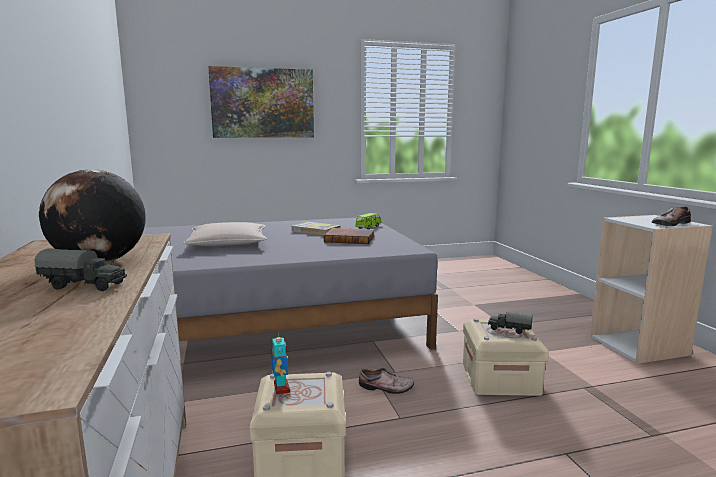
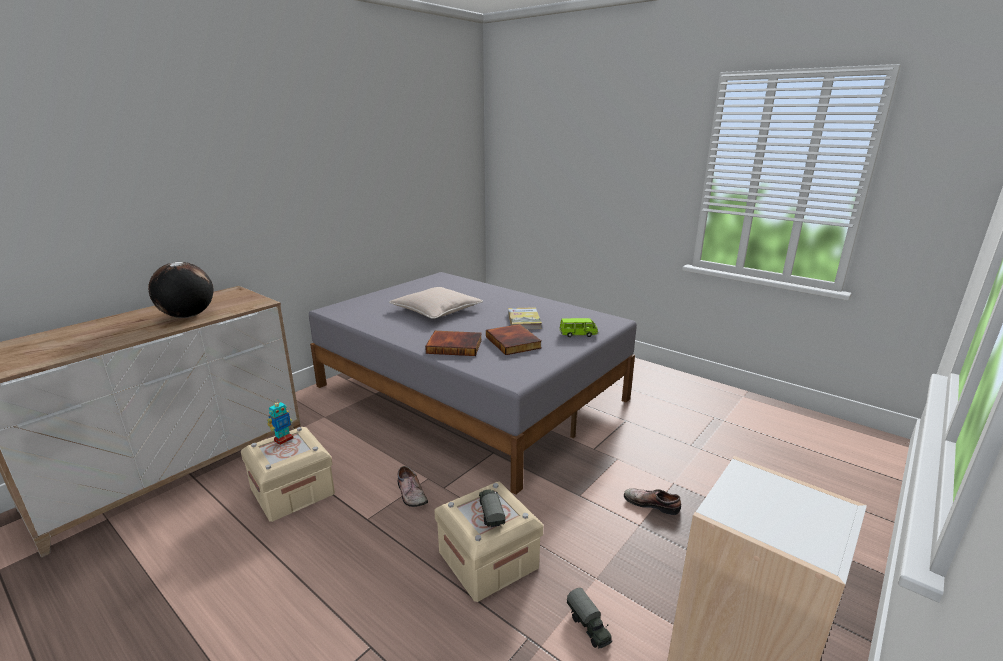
camera: 55 degrees right, 10 degrees up
(85, 286) = (135, 331): toy truck -> toy truck (589, 627)
(263, 103) = (591, 159): picture -> none
(322, 250) = (455, 346): none -> book
(669, 224) = (771, 526): shoe -> shoe (651, 503)

